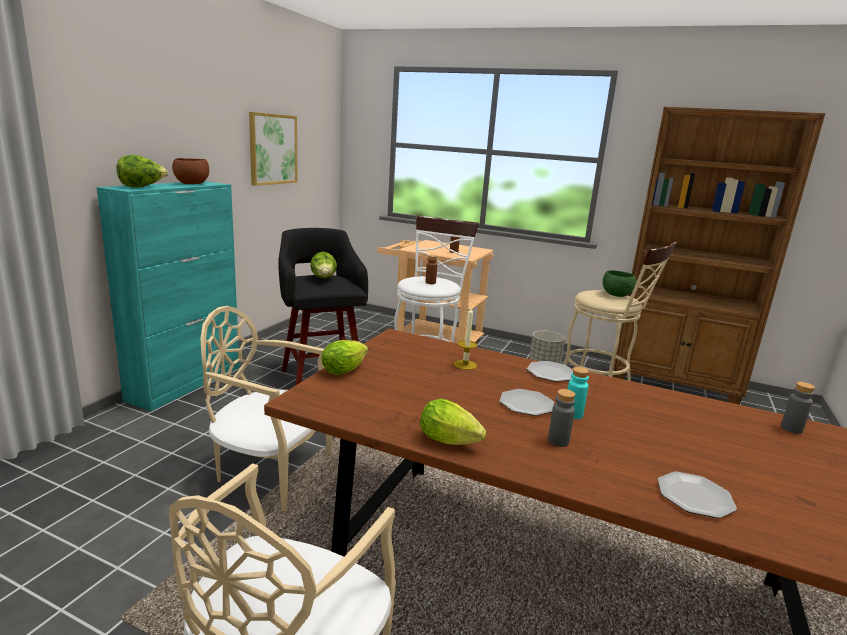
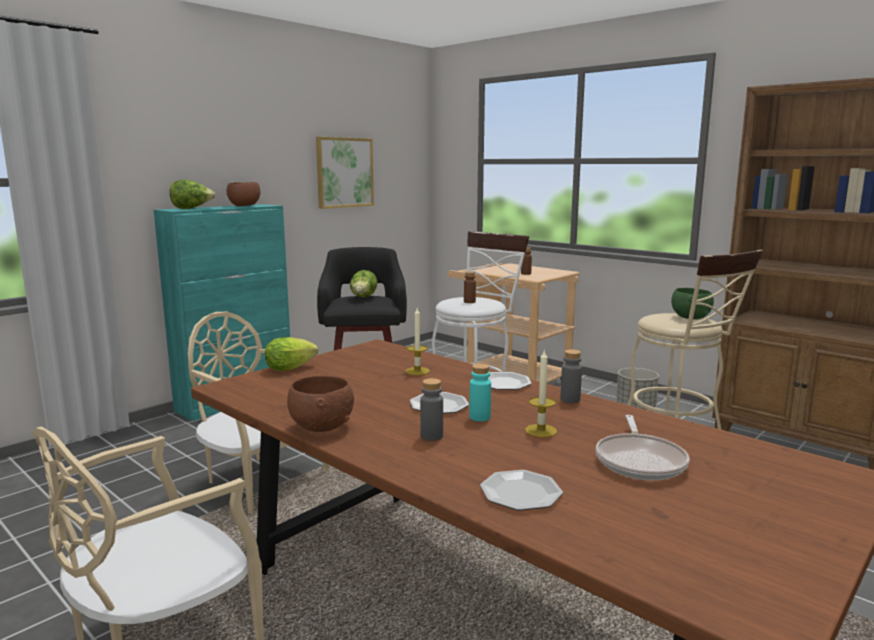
camera: 20 degrees right, 5 degrees down
(452, 442) = (322, 427): lettuce -> brown bowl
(634, 424) = (541, 431): none -> candle
(736, 447) = (640, 461): none -> frying pan
(791, 429) = (746, 453): grey bottle -> grey bottle (570, 399)

